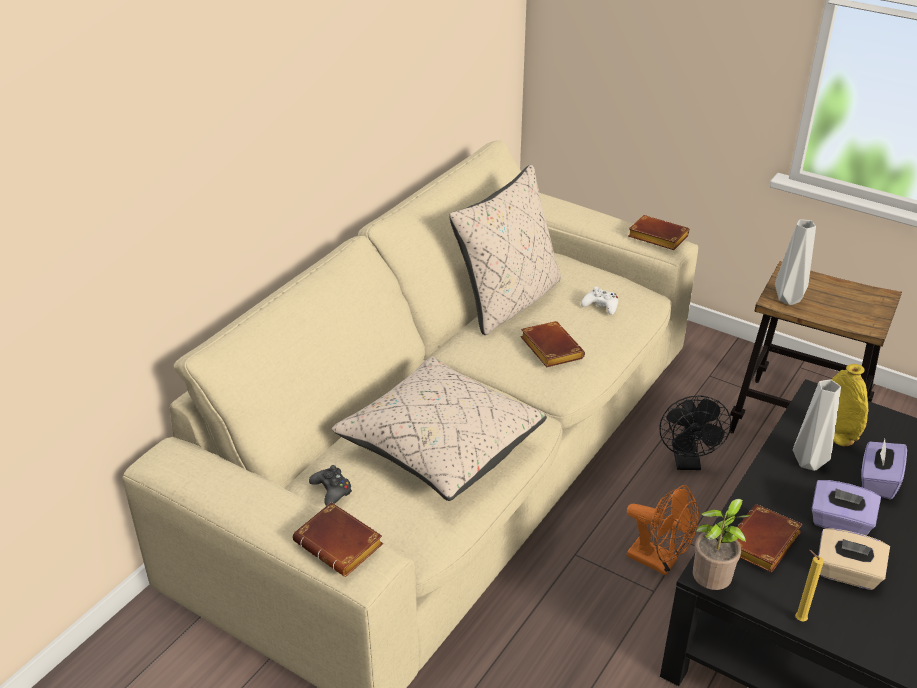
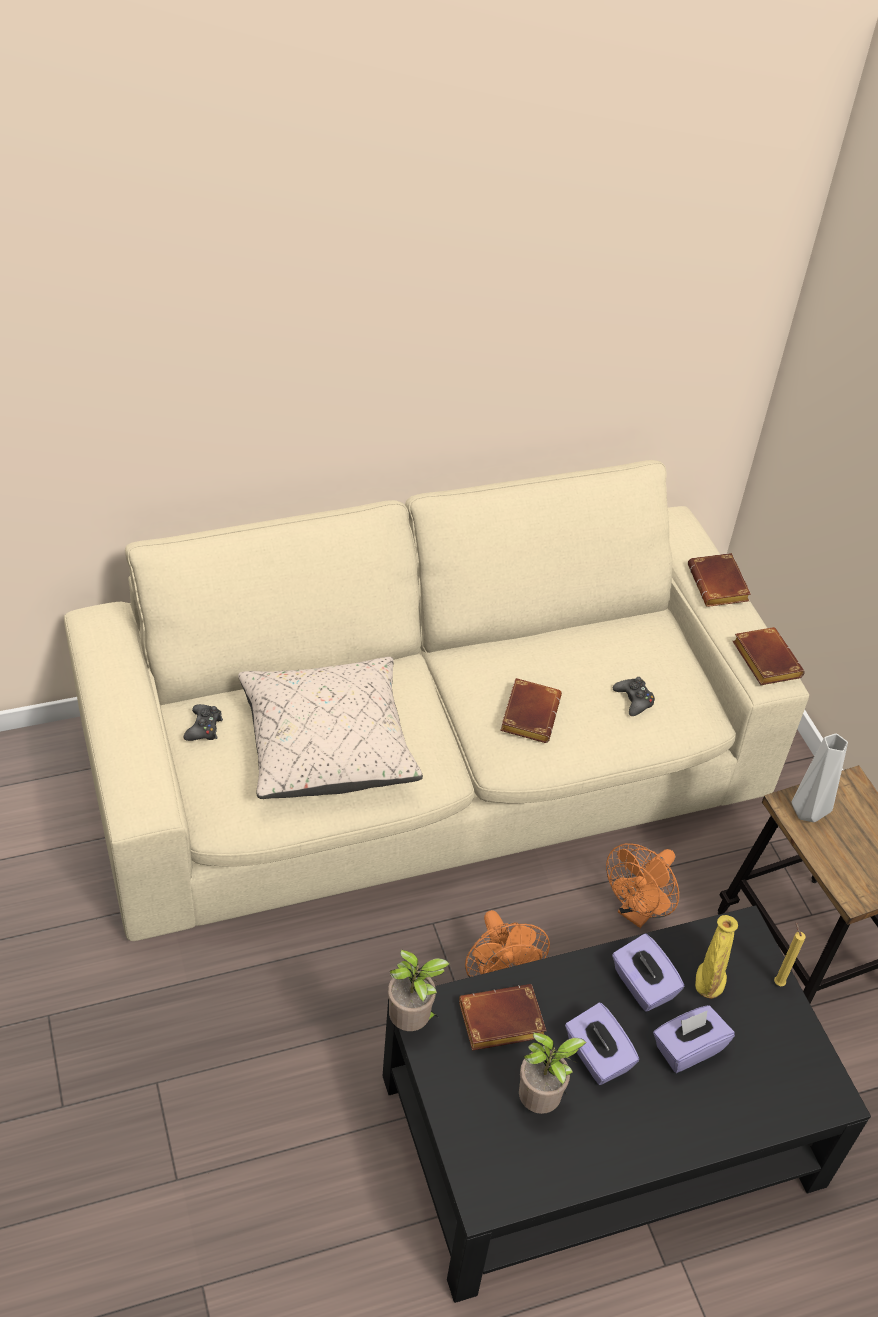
camera: 35 degrees right, 10 degrees up
(341, 544) = (140, 778): brown book -> brown book (720, 586)
(509, 301) = (552, 642): beige pillow -> none
(601, 306) = (634, 700): white game controller -> black game controller
(687, 462) = (637, 912): black fan -> orange fan
(798, 619) = (446, 1104): yellow candle -> yellow candle (777, 982)
(808, 464) = (642, 985): grey vase -> purple tissue box
(847, 573) = (541, 1102): beige tissue box -> potted plant

